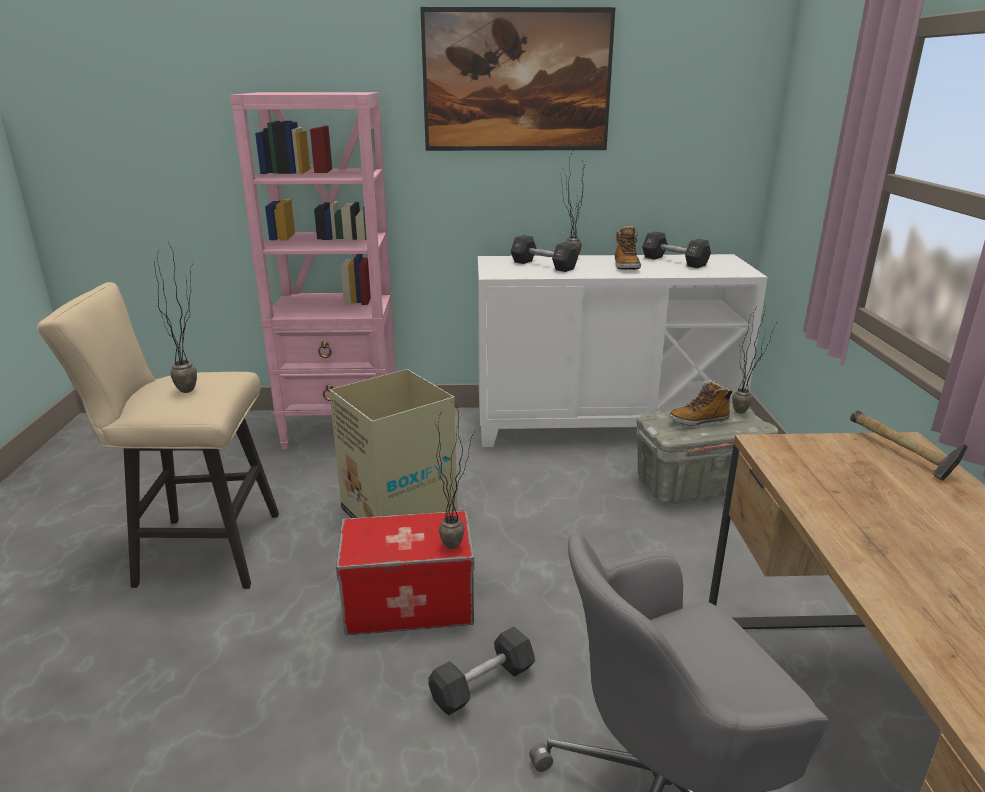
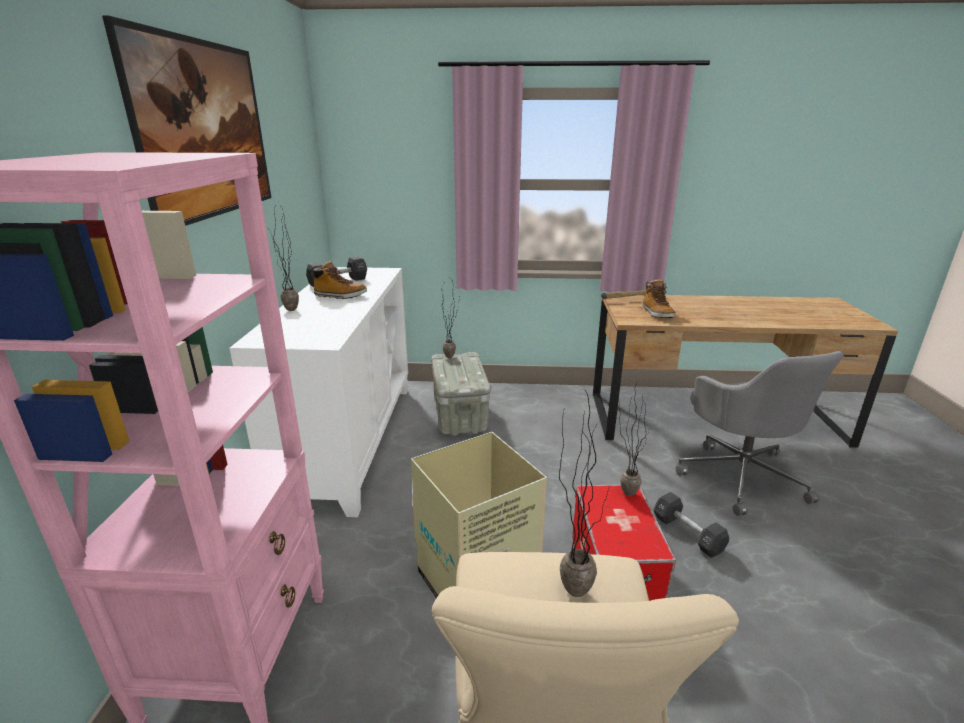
camera: 85 degrees left, 0 degrees up
(543, 265) = (308, 321): black dumbbell -> none
(699, 420) = (458, 371): boot -> boot (656, 313)

